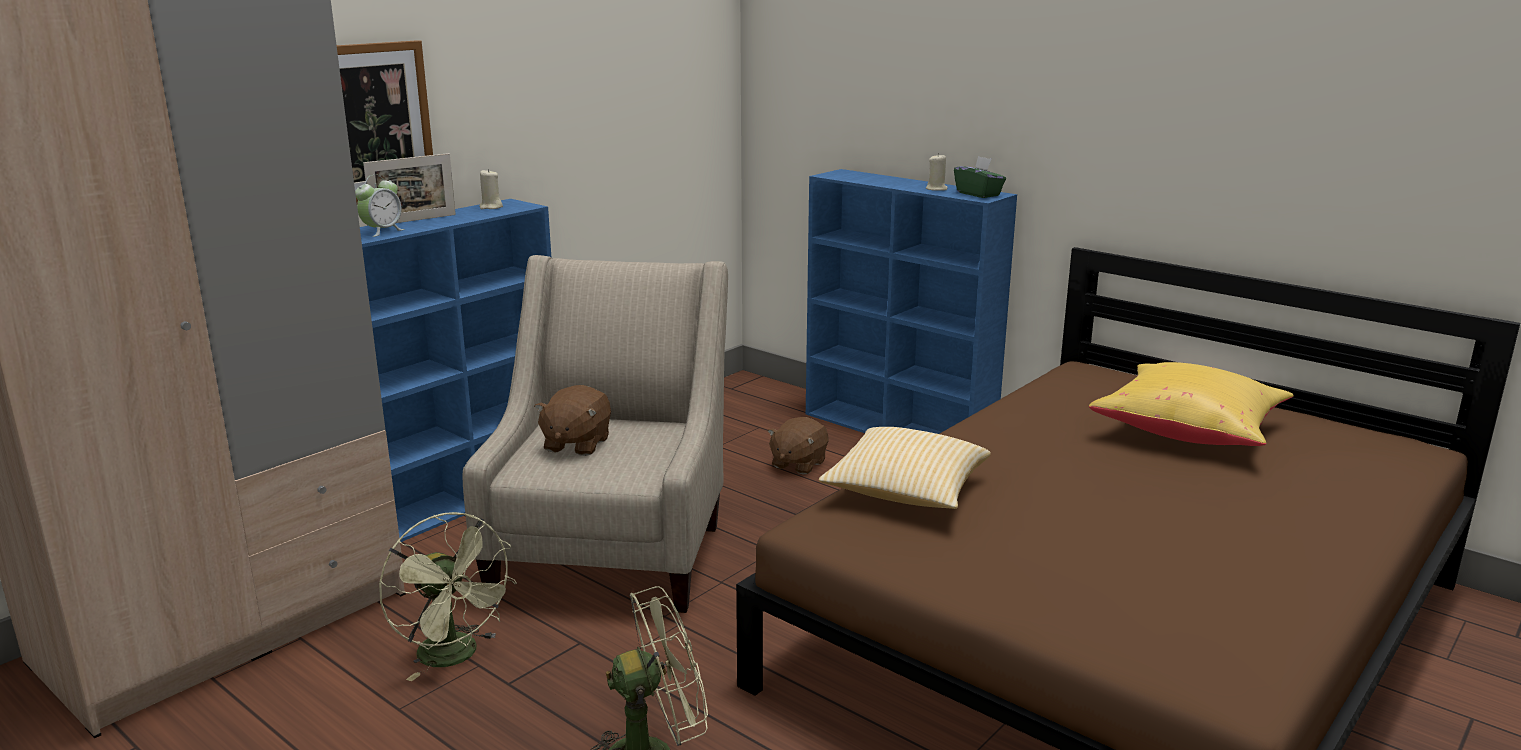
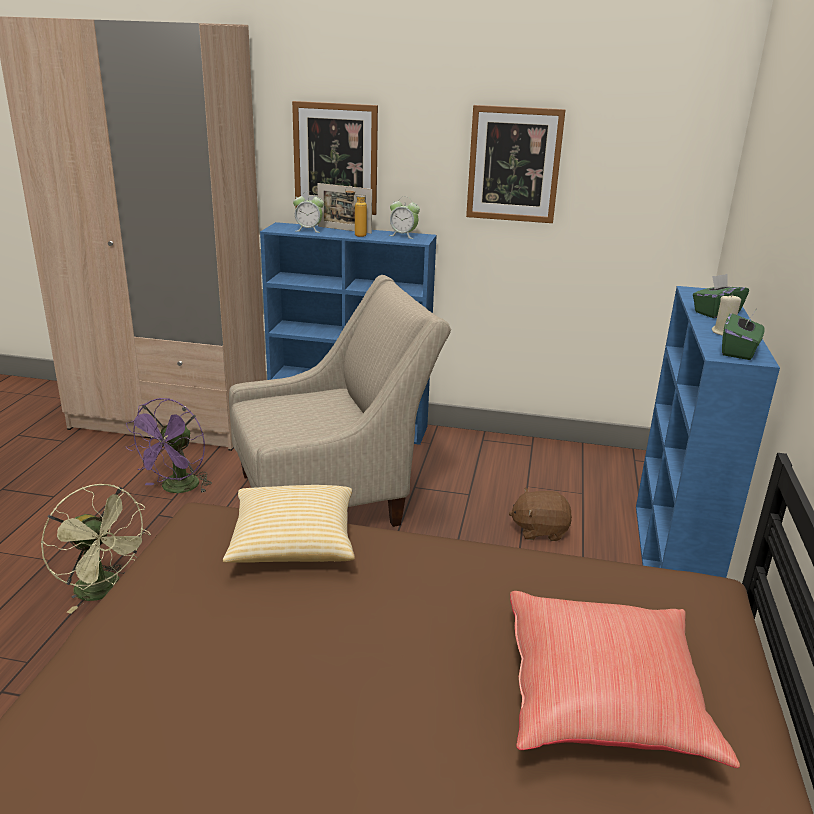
camera: 60 degrees right, 5 degrees up
(450, 220) = (355, 235): none -> bottle
(456, 657) = (176, 489): green fan -> purple fan
(491, 207) = (403, 235): beige candle -> alarm clock
(572, 93) = (514, 164): none -> picture
(576, 444) = (304, 407): brown plush toy -> none
(890, 181) = (716, 312): none -> green tissue box
(1189, 432) = (604, 702): yellow pillow -> red pillow

